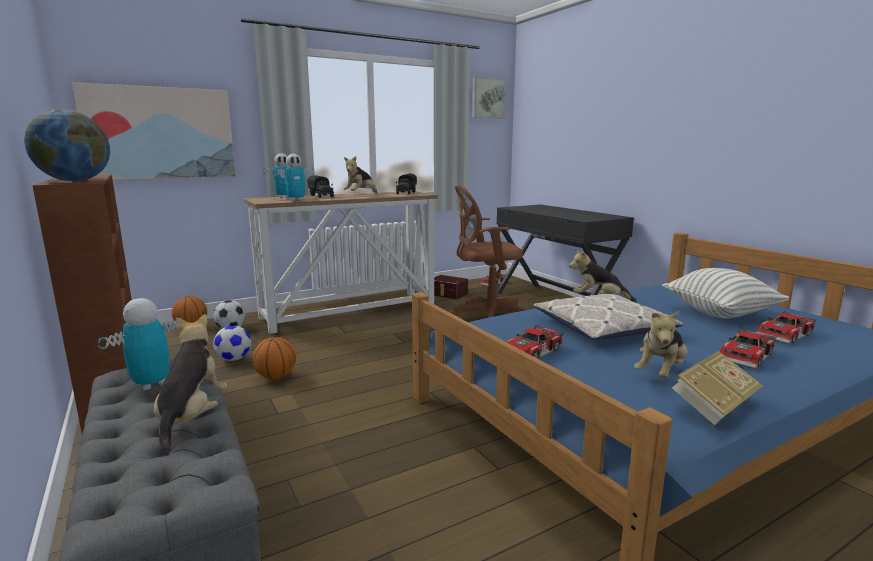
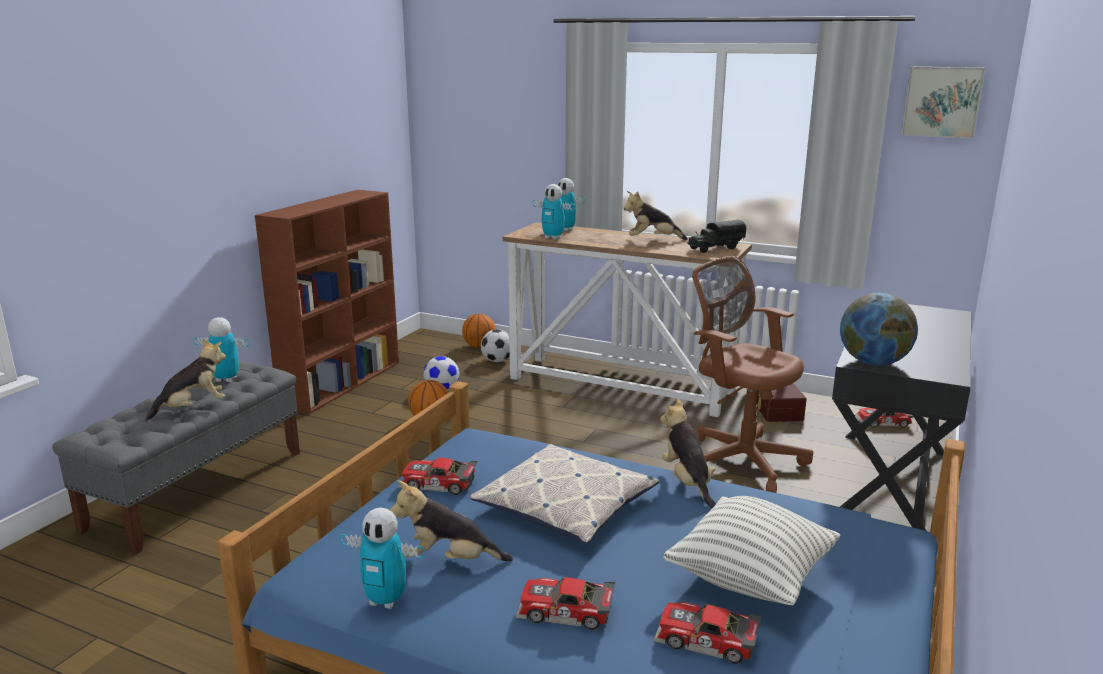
camera: 55 degrees right, 5 degrees up
(75, 181) = (294, 211): globe -> globe (873, 363)
(160, 133) = (481, 143): picture -> none
(321, 196) = (605, 234): toy truck -> none
(713, 405) = (385, 600): book -> toy robot

